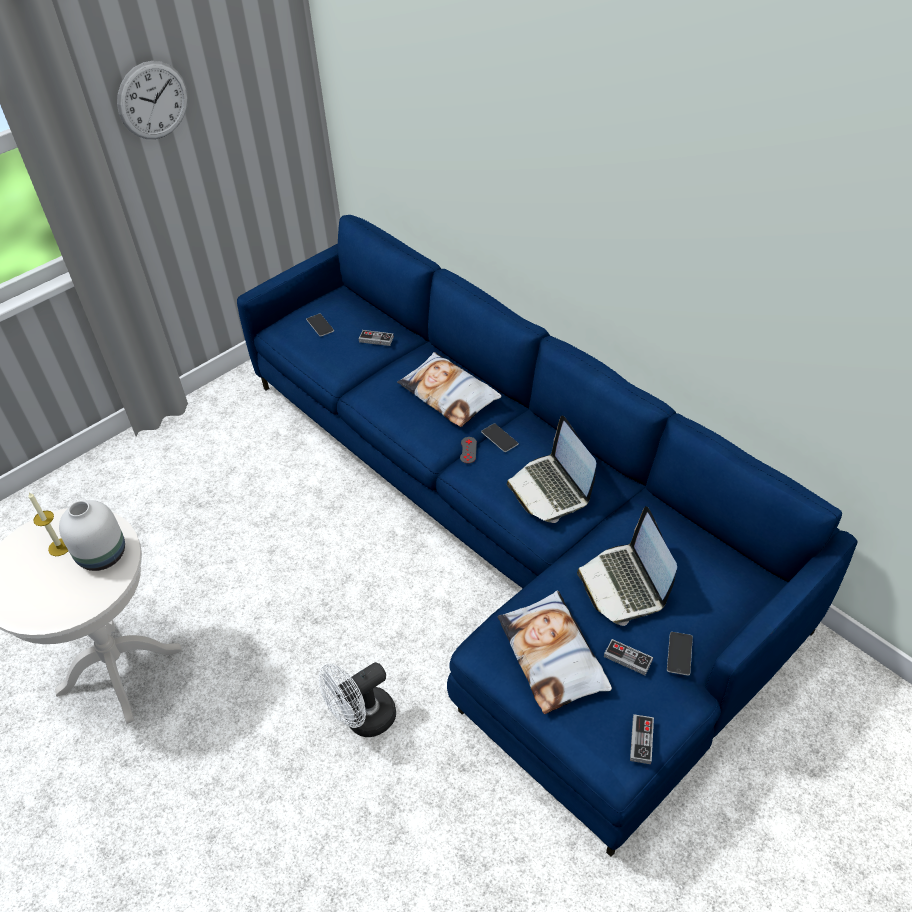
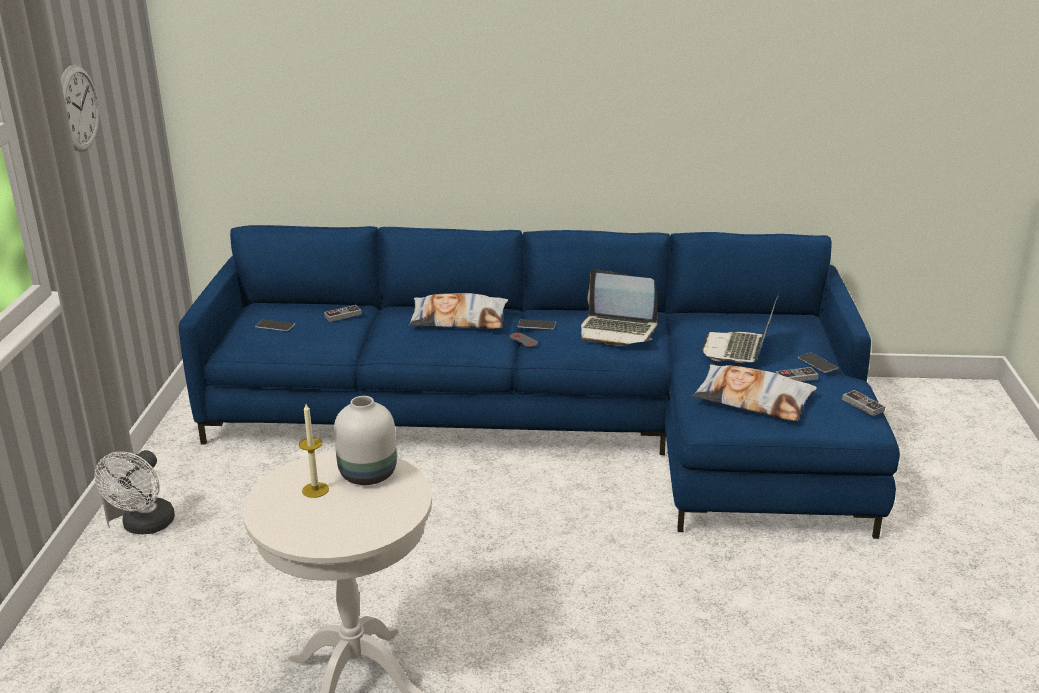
camera: 45 degrees left, 20 degrees down
(363, 720) = (619, 577): white fan -> white fan (145, 526)
(625, 585) = (738, 350): laptop -> laptop turned 75 degrees clockwise

